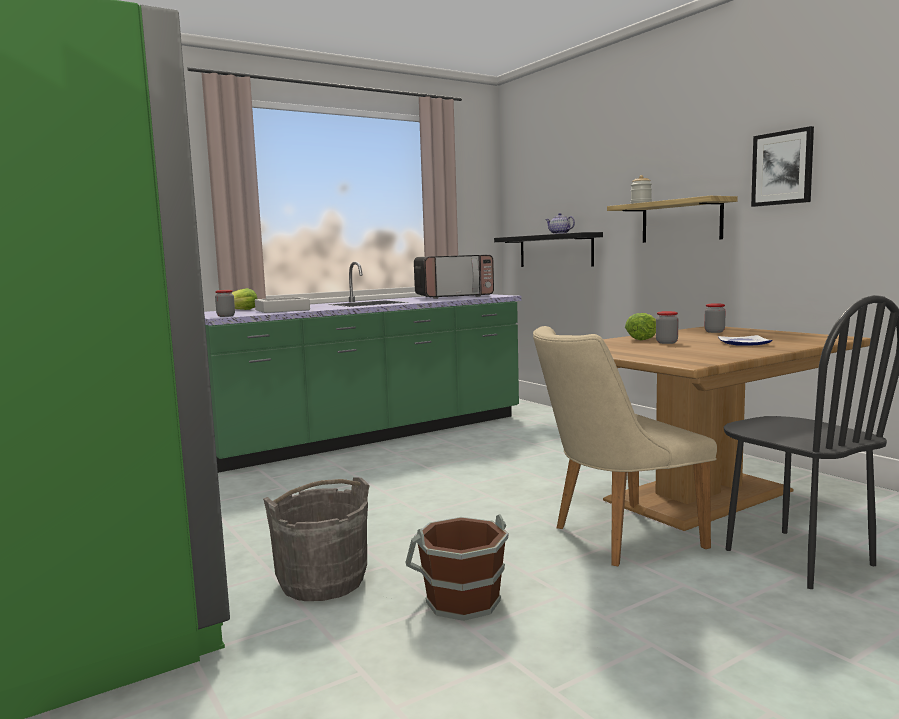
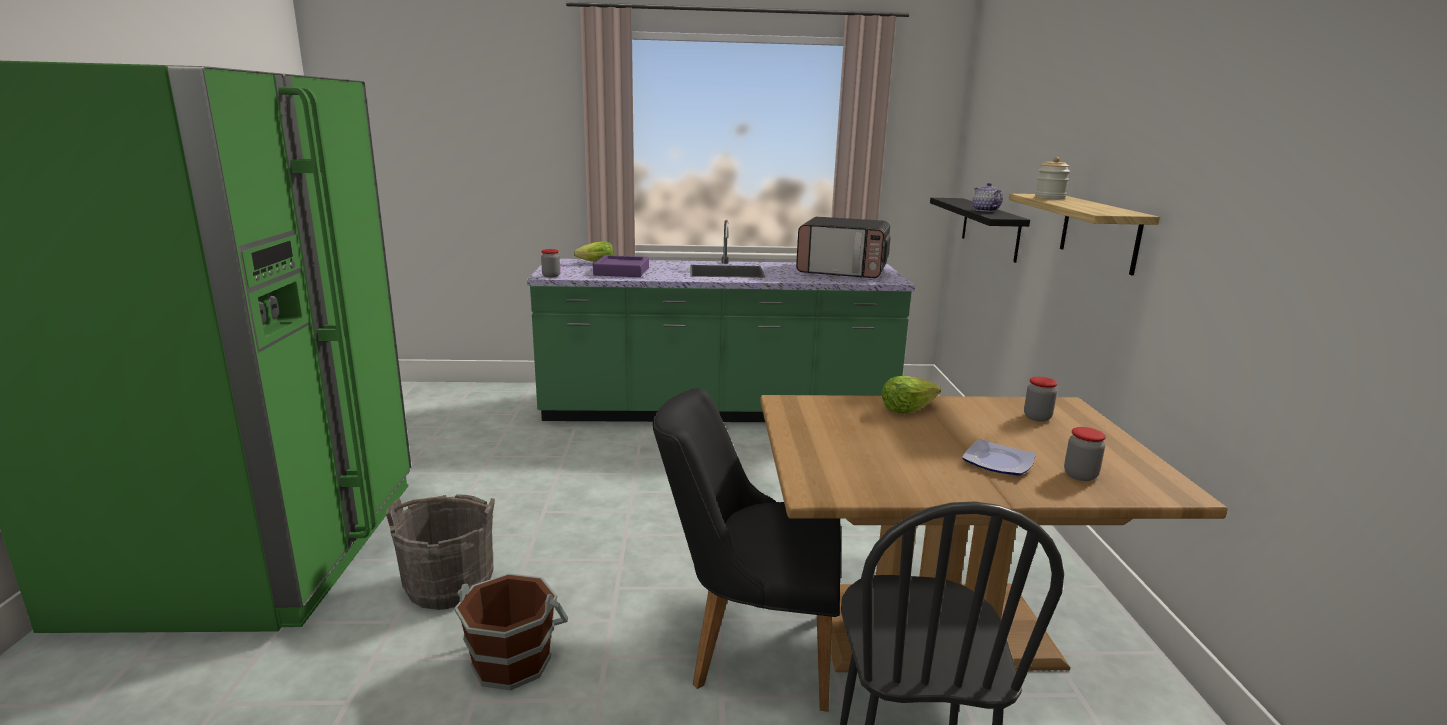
camera: 30 degrees right, 10 degrees up
(282, 310) = (621, 271): grey tray -> purple tray
(615, 538) = (749, 648): beige chair -> black chair
(666, 342) = (910, 428): jar -> jar (1080, 475)
(782, 168) = (1216, 189): picture -> none

